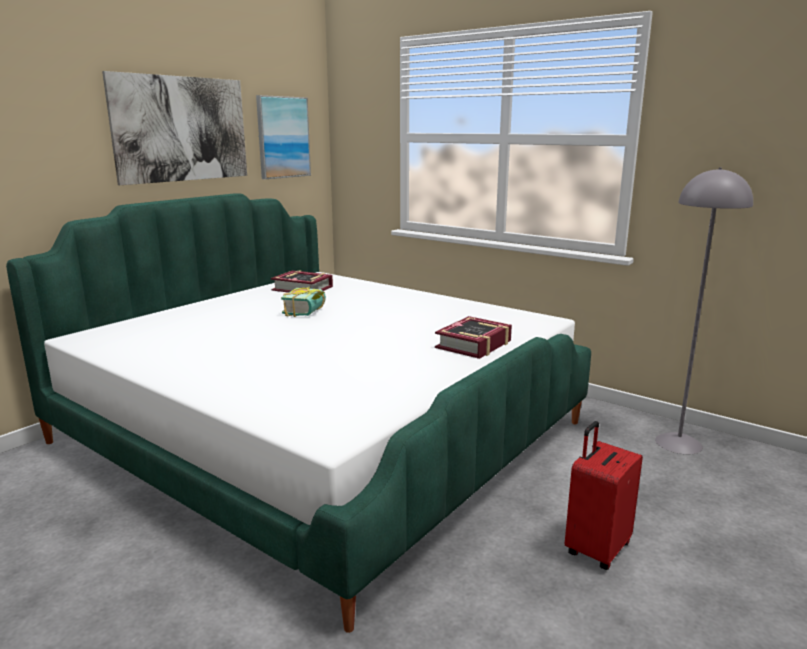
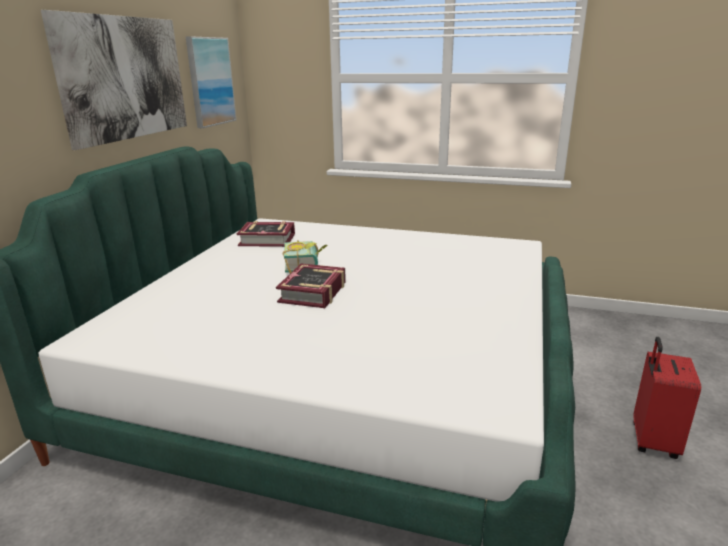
camera: 20 degrees left, 5 degrees up
(474, 344) = (497, 279): book -> book (313, 292)
(679, 443) = (625, 331): grey floor lamp -> none

